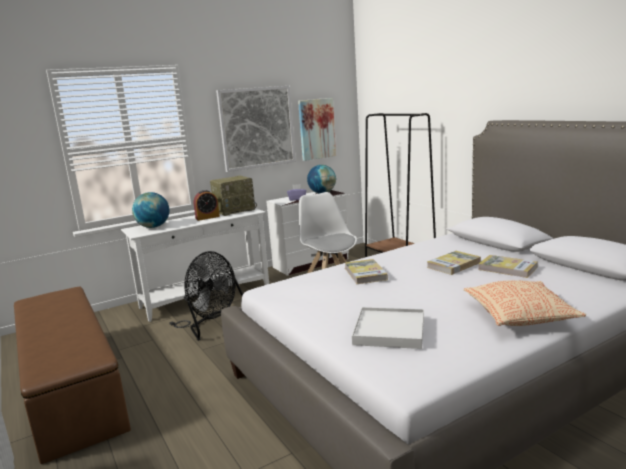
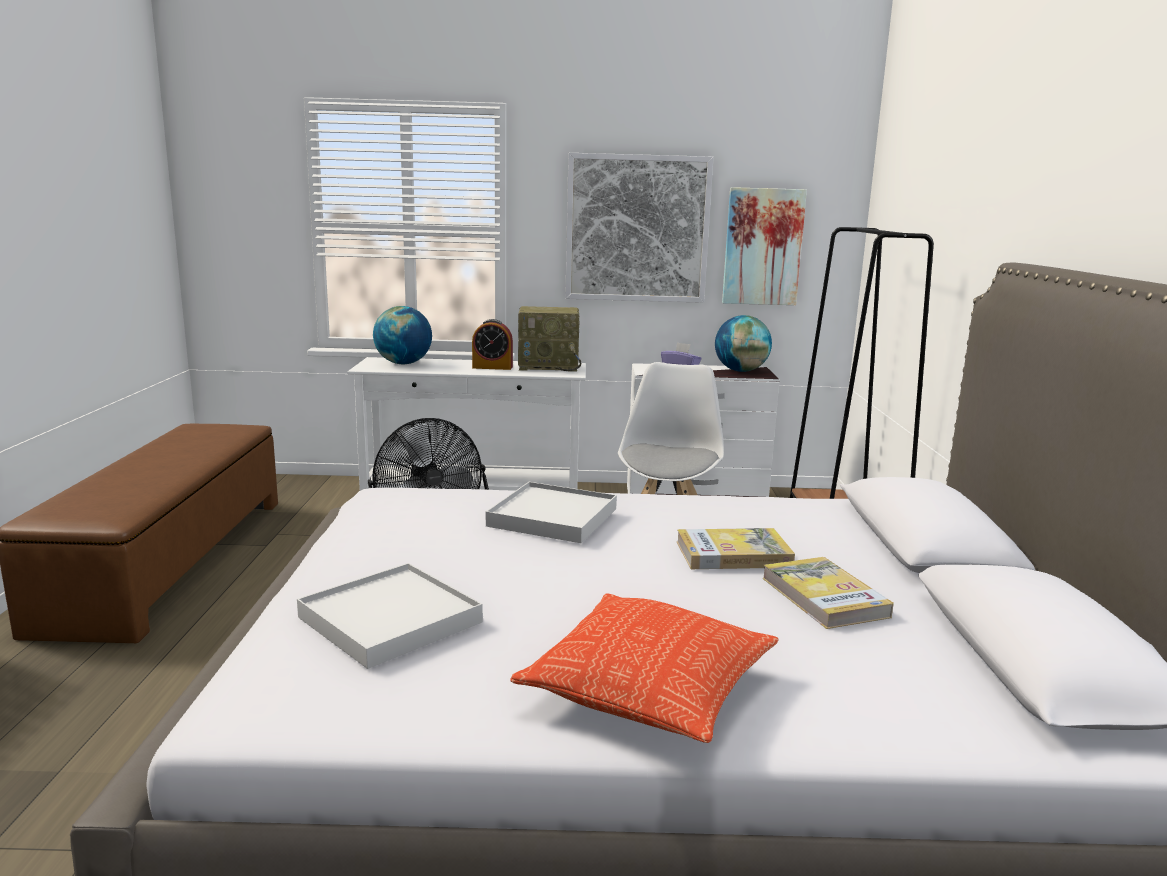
camera: 30 degrees right, 0 degrees up
(365, 274) = (552, 517): book -> white tray
(520, 316) = (648, 692): beige pillow -> orange pillow

